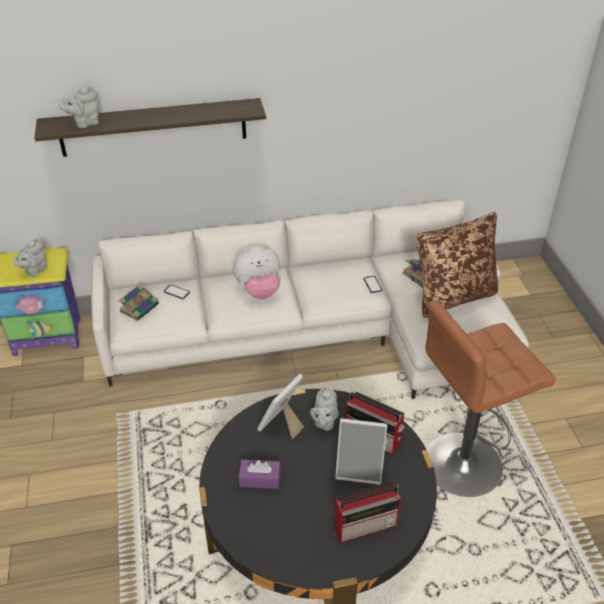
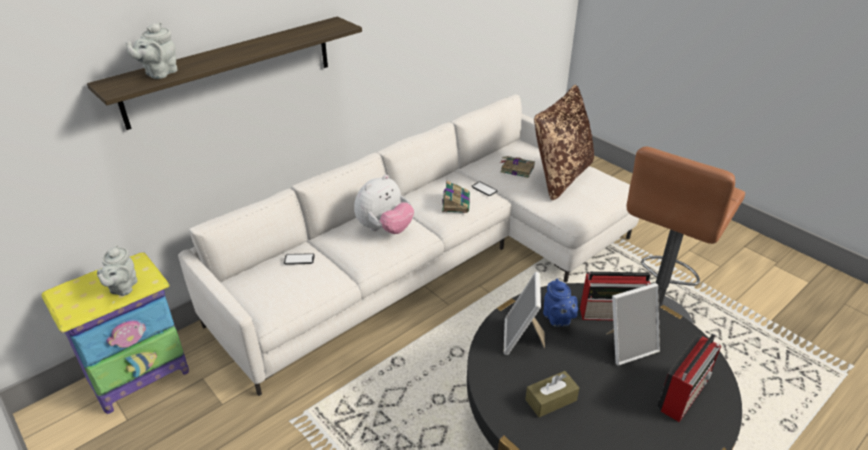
camera: 30 degrees left, 5 degrees down
(140, 307) = (270, 288): book -> book (456, 203)
(260, 479) = (551, 400): purple tissue box -> brown tissue box
(324, 422) = (558, 319): grey teapot -> blue teapot

